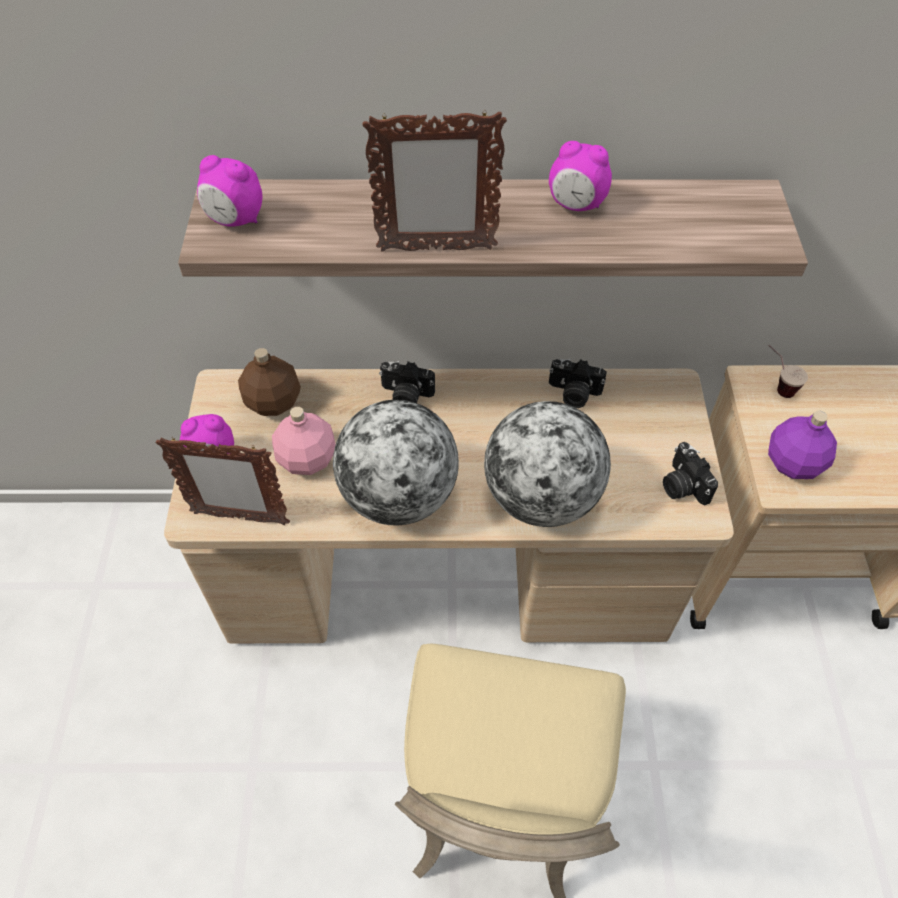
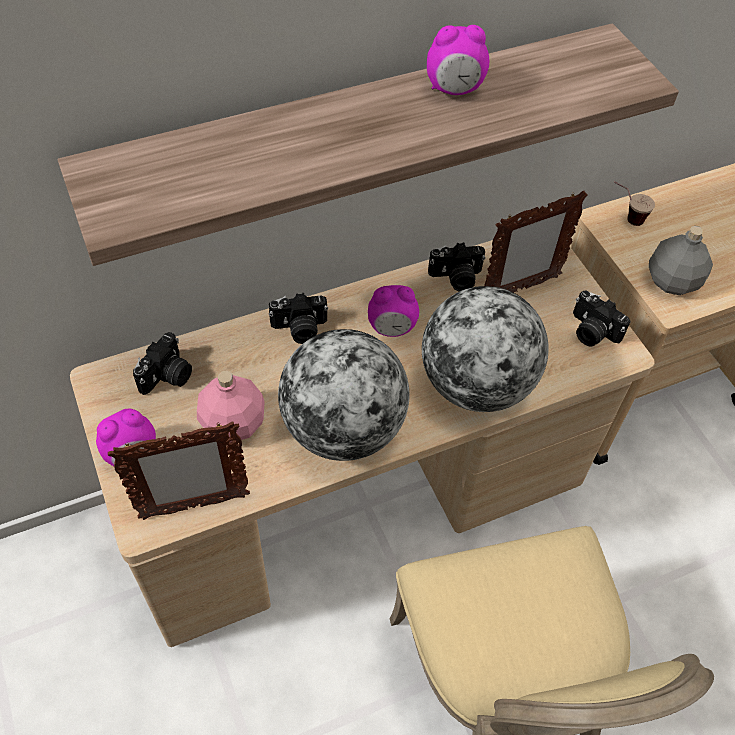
camera: 25 degrees left, 0 degrees up
(235, 220) = (125, 191): alarm clock -> alarm clock (391, 328)
(274, 401) = (168, 377): brown bottle -> camera
(435, 249) = (348, 166): picture frame -> picture frame (520, 289)
(792, 463) = (671, 281): purple bottle -> grey bottle

